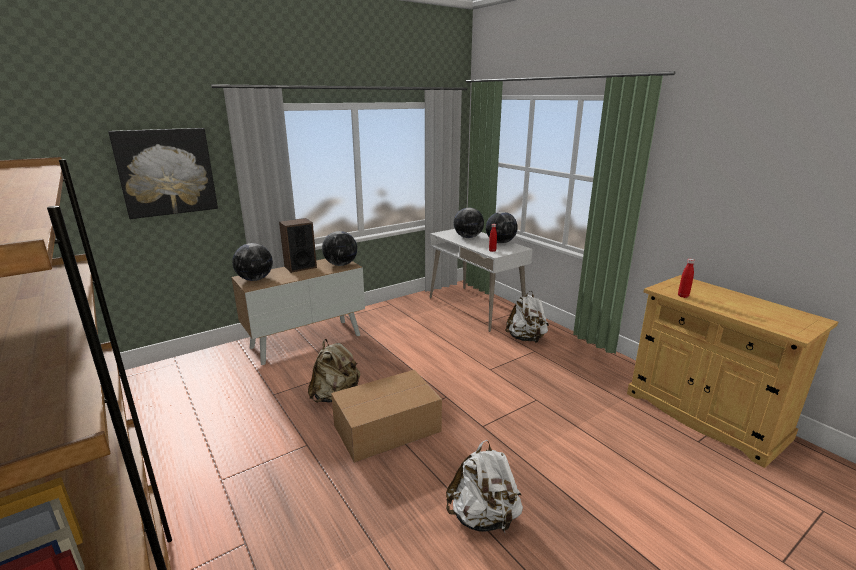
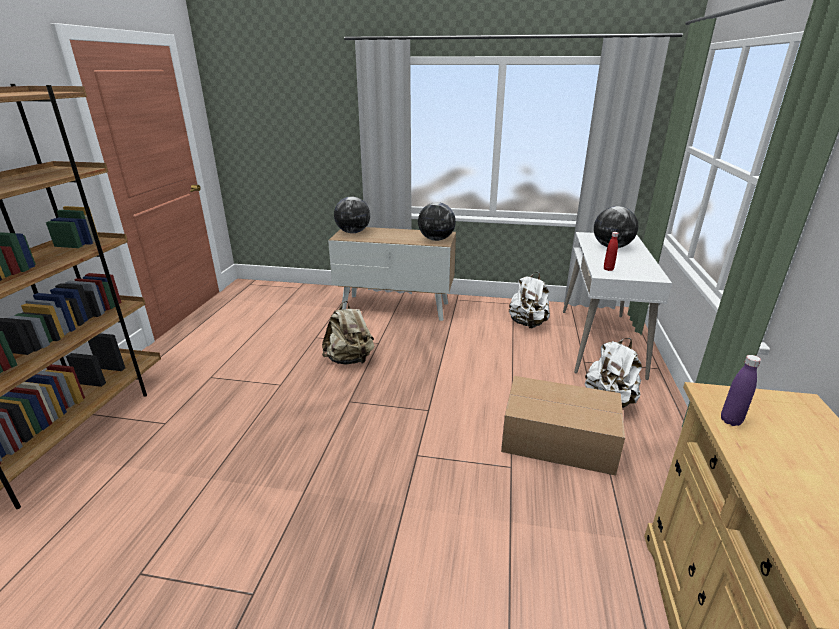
camera: 45 degrees right, 5 degrees up
(166, 172) = (309, 120): picture -> none
(300, 267) = (402, 232): speaker -> none
(385, 428) = (343, 405): cardboard box -> cardboard box (556, 438)
(483, 517) = (294, 525): white backpack -> white backpack (528, 323)
(500, 242) = (641, 263): globe -> none
(683, 296) = (730, 421): red bottle -> purple bottle

